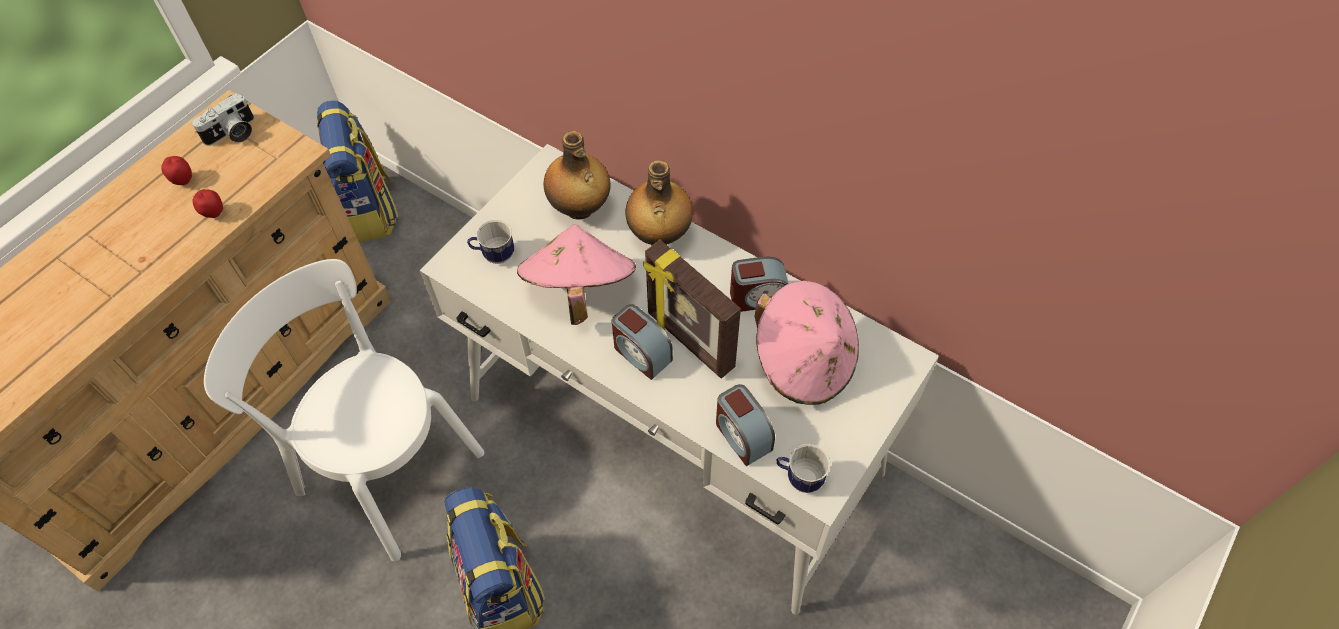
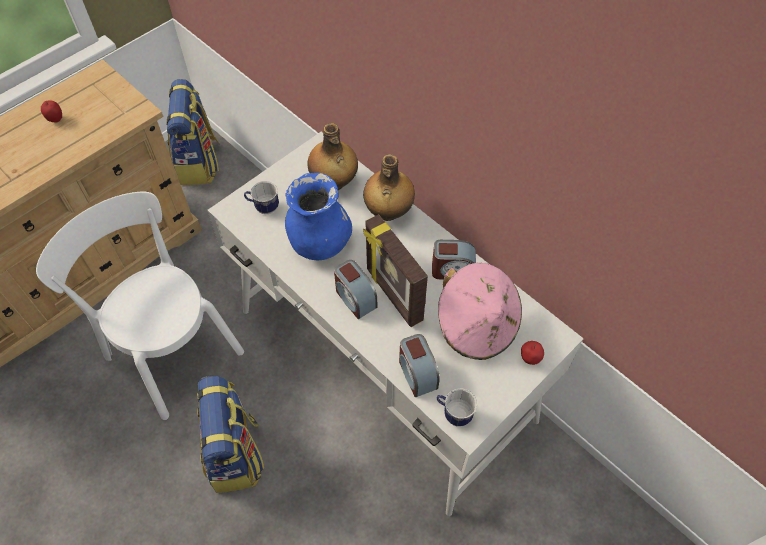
camera: 10 degrees right, 0 degrees up
(214, 214) = (71, 146): apple -> apple (529, 359)
(233, 134) = (98, 91): camera -> none
(578, 290) = (319, 243): pink hat -> blue vase

